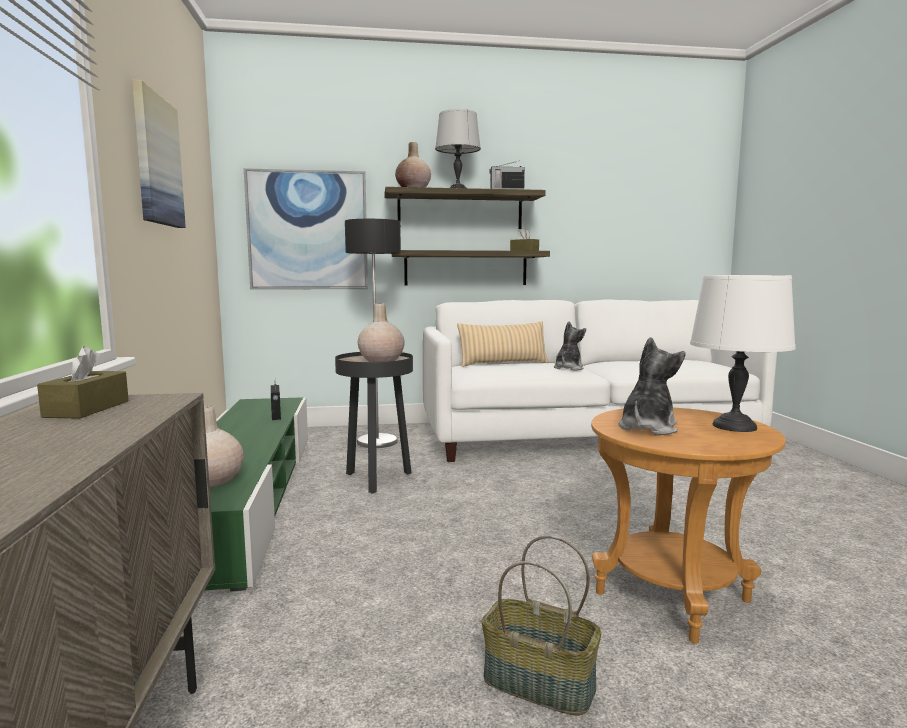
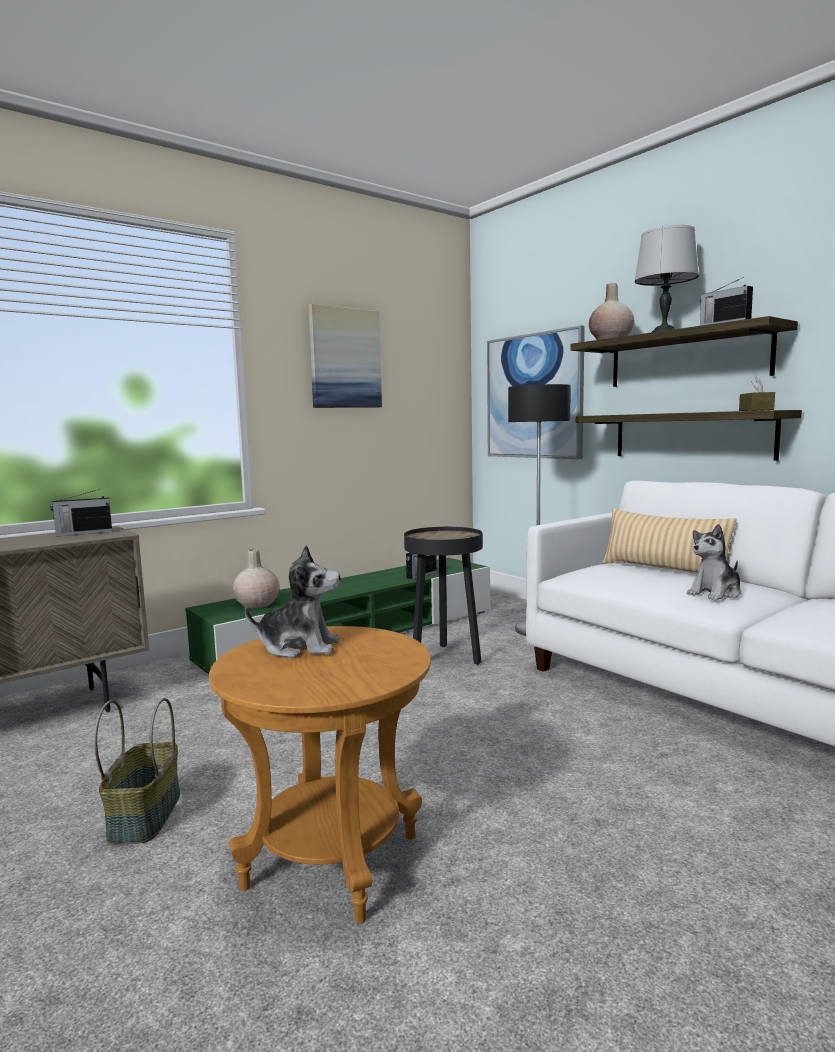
camera: 60 degrees right, 0 degrees up
(87, 409) = (83, 533): brown tissue box -> radio
(381, 360) = (442, 538): beige vase -> none
(568, 368) = (715, 593): plush toy -> plush toy turned 150 degrees clockwise
(733, 426) = (348, 678): white table lamp -> none

